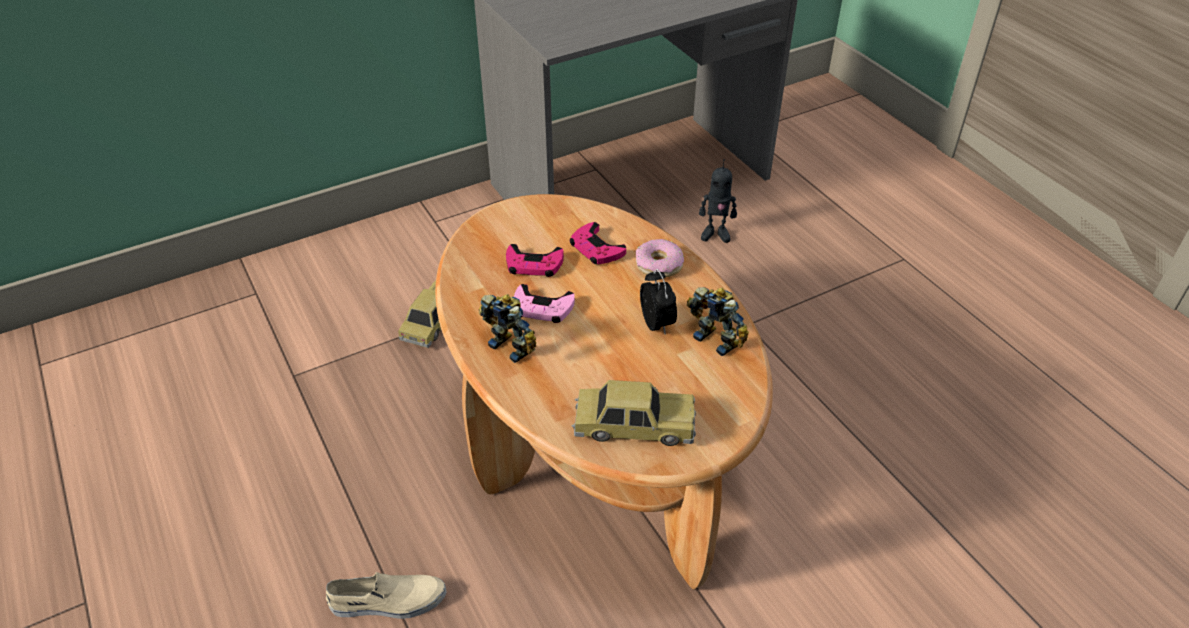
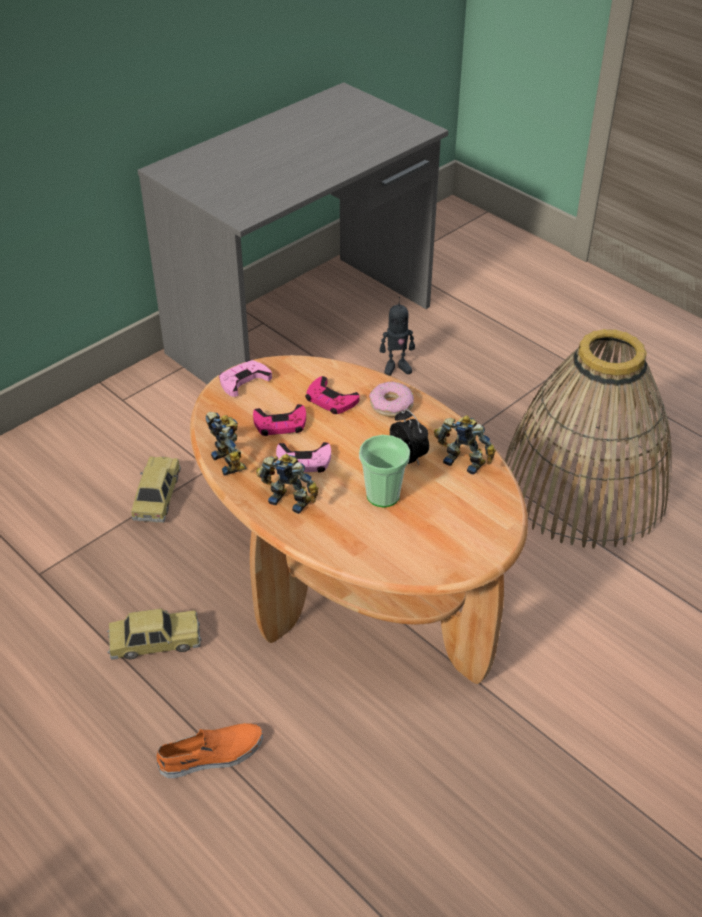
camera: 15 degrees left, 0 degrees up
(388, 601) = (212, 755): beige shoe -> orange shoe
(467, 293) = (231, 460): none -> toy robot
(514, 214) = (244, 381): none -> pink game controller
(613, 360) = (383, 495): none -> cup
(633, 426) = (421, 546): toy car -> toy car (155, 642)
(880, 394) = (584, 486): none -> basket

